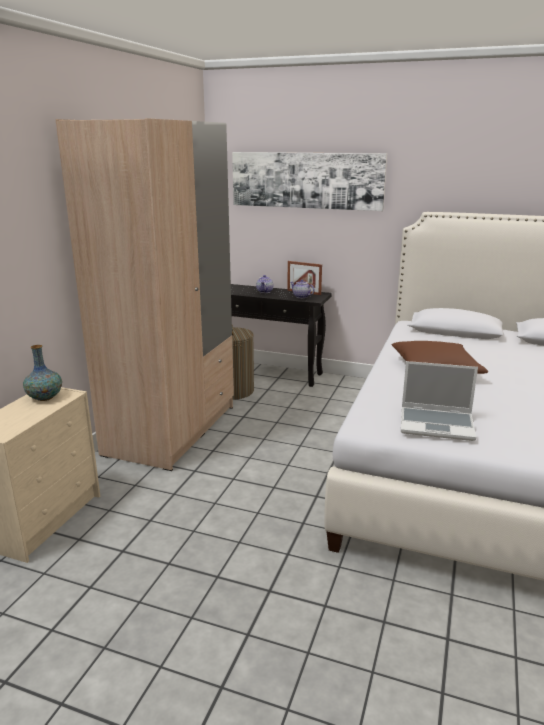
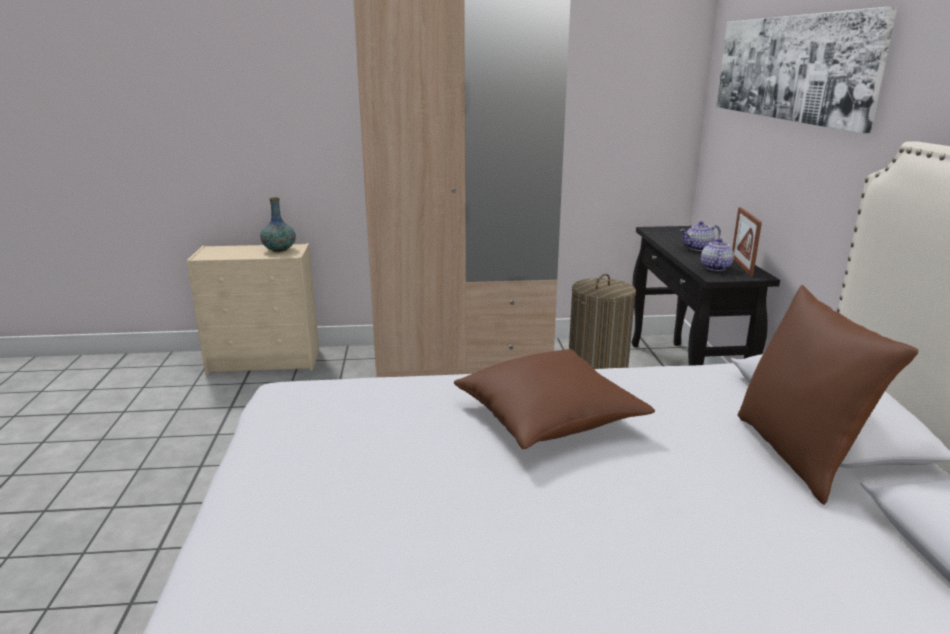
camera: 65 degrees right, 0 degrees up
(437, 424) = (303, 438): laptop -> none
(482, 341) = (797, 454): none -> brown pillow

